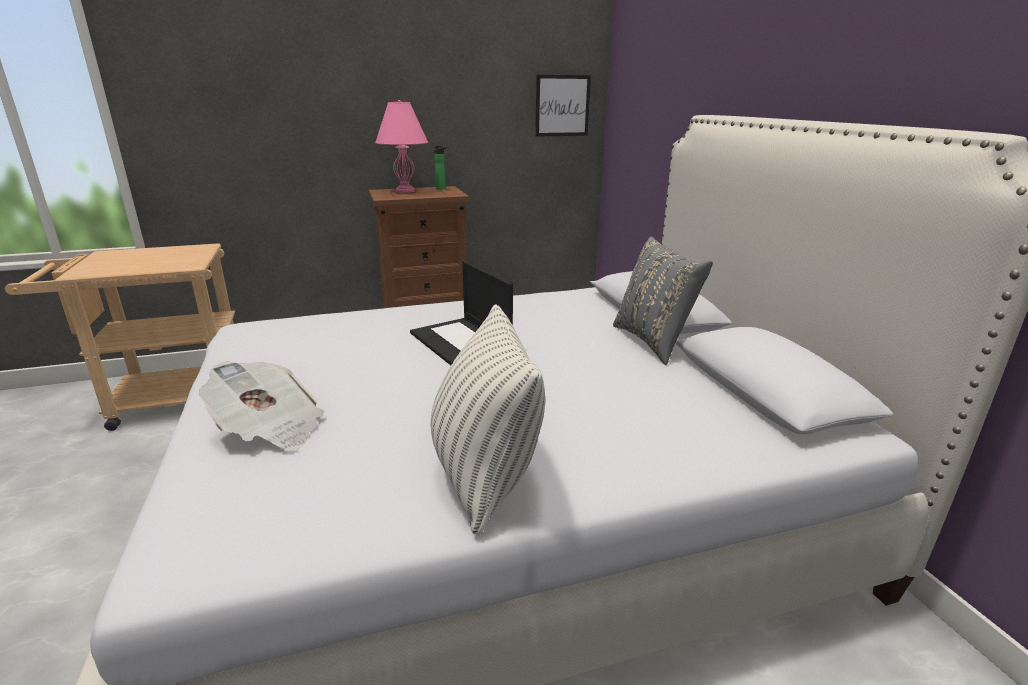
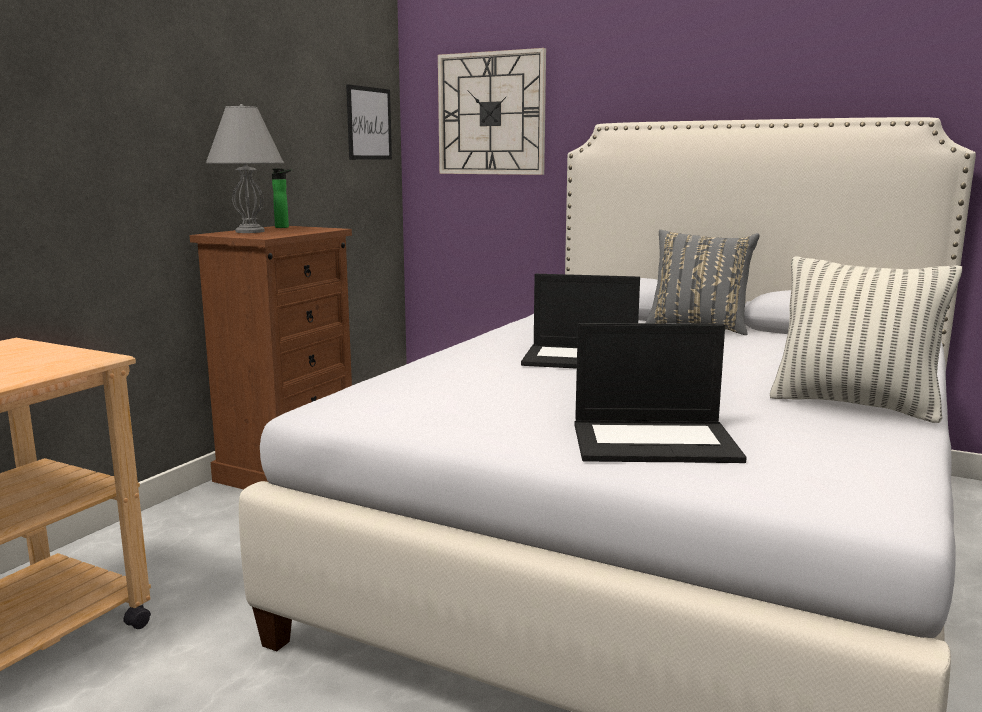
camera: 45 degrees left, 10 degrees down
(269, 429) = (656, 441): newspaper -> laptop
(405, 191) = (249, 231): pink table lamp -> grey table lamp
(648, 99) = (491, 114): none -> wall clock

